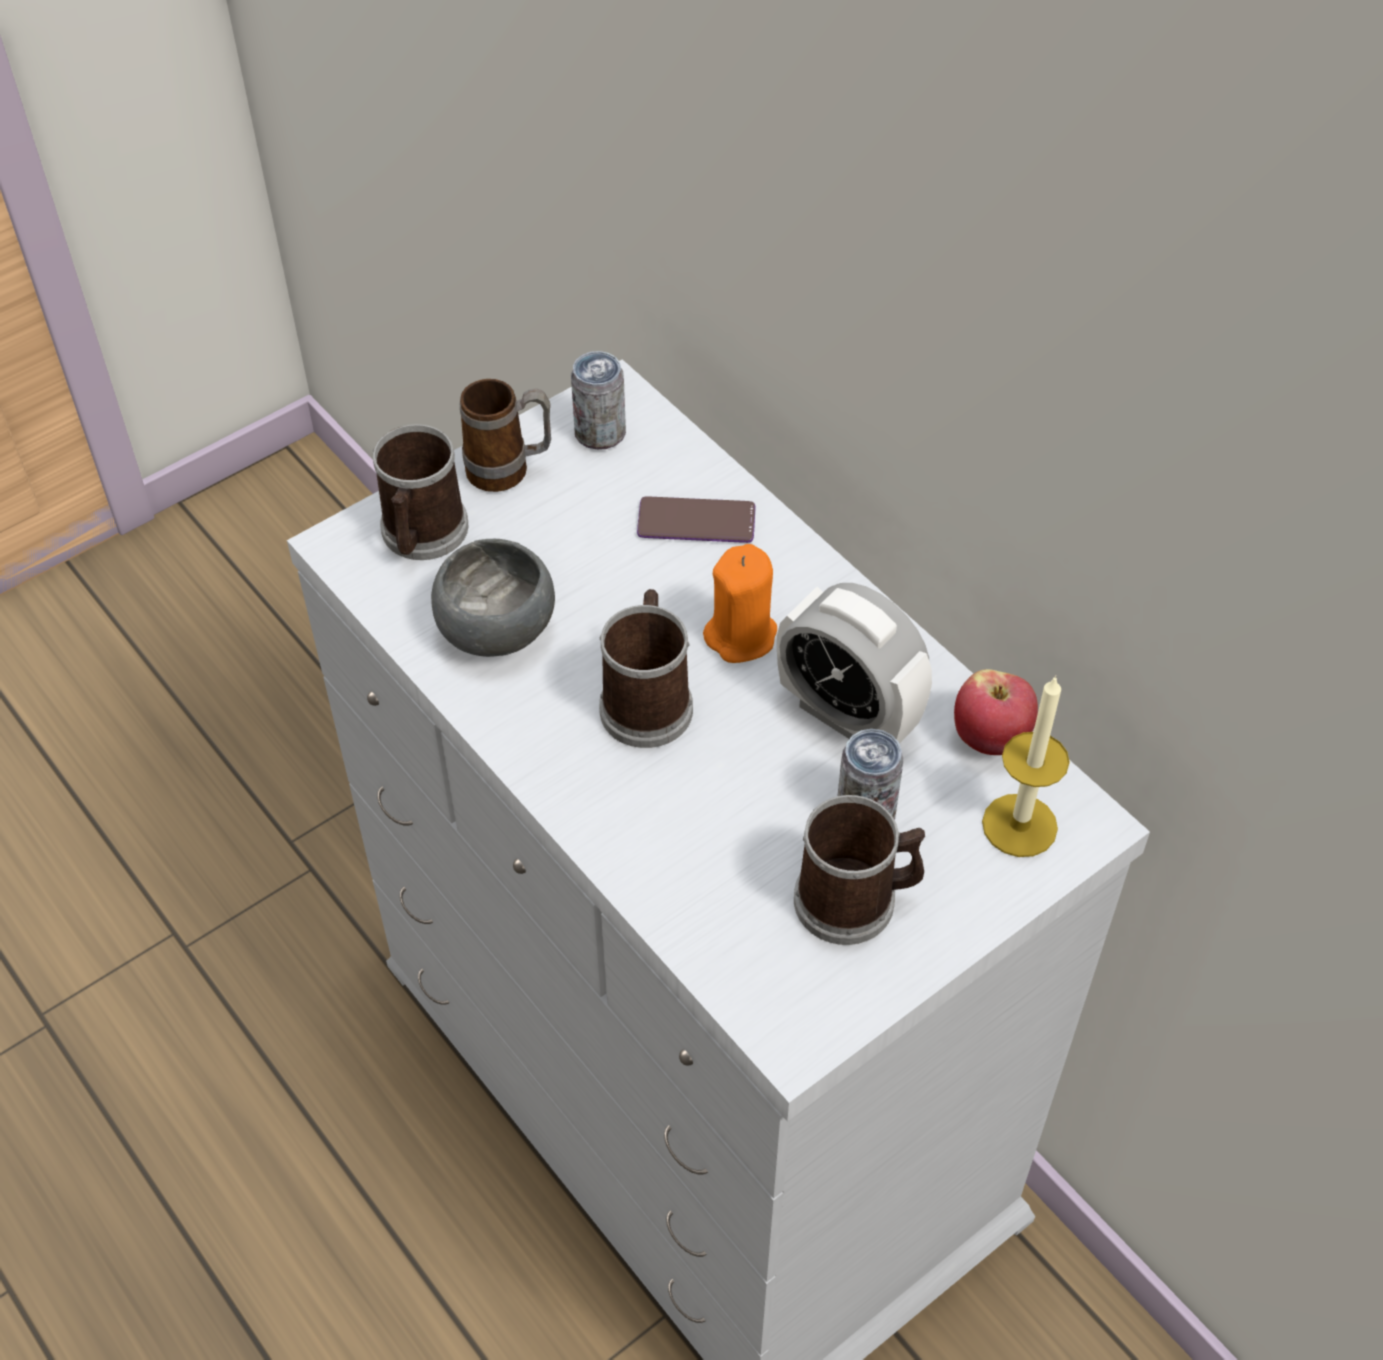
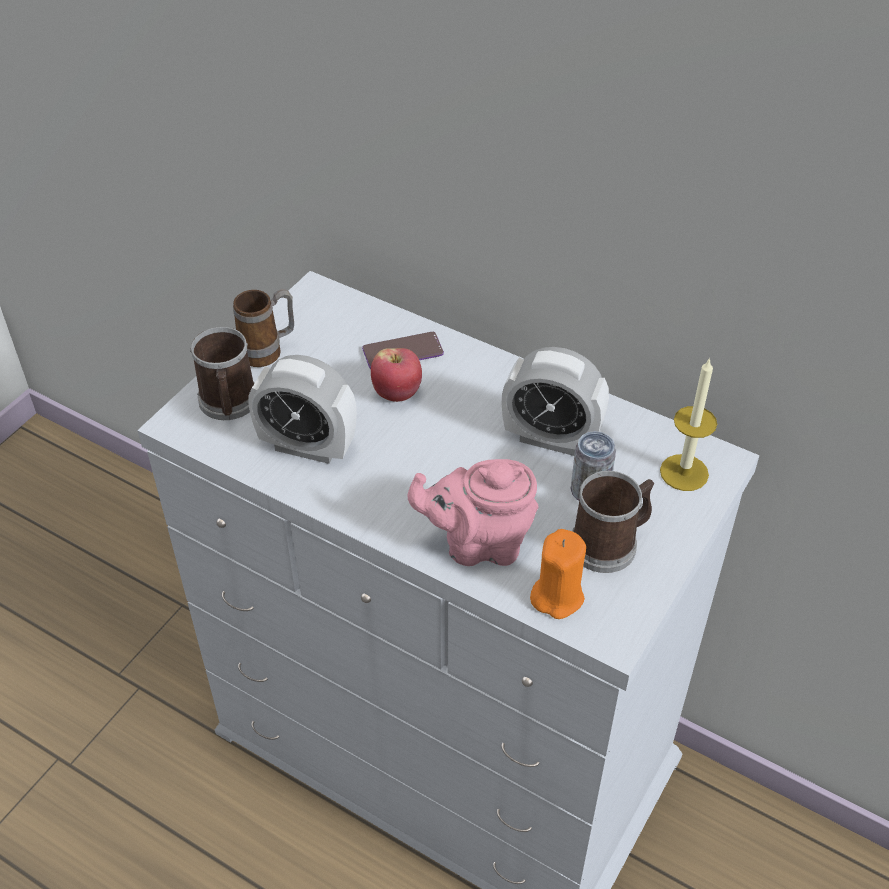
camera: 20 degrees left, 5 degrees down
(500, 629) = (307, 446): grey bowl -> alarm clock
(600, 433) = (317, 316): can -> none
(647, 700) = (423, 463): mug -> none
(669, 843) = (478, 543): none -> pink teapot
(741, 636) = (463, 410): orange candle -> orange candle (557, 596)
(991, 738) = (642, 428): apple -> apple (397, 393)

